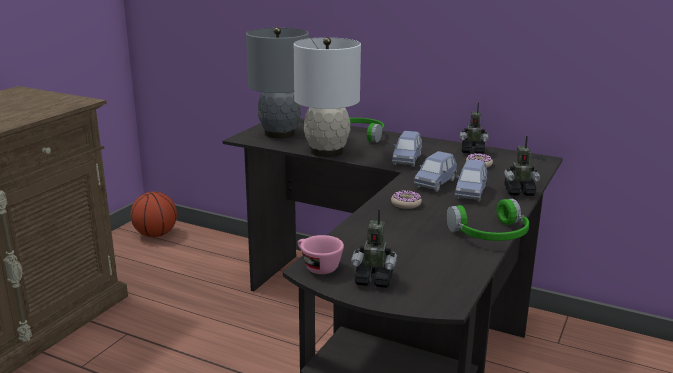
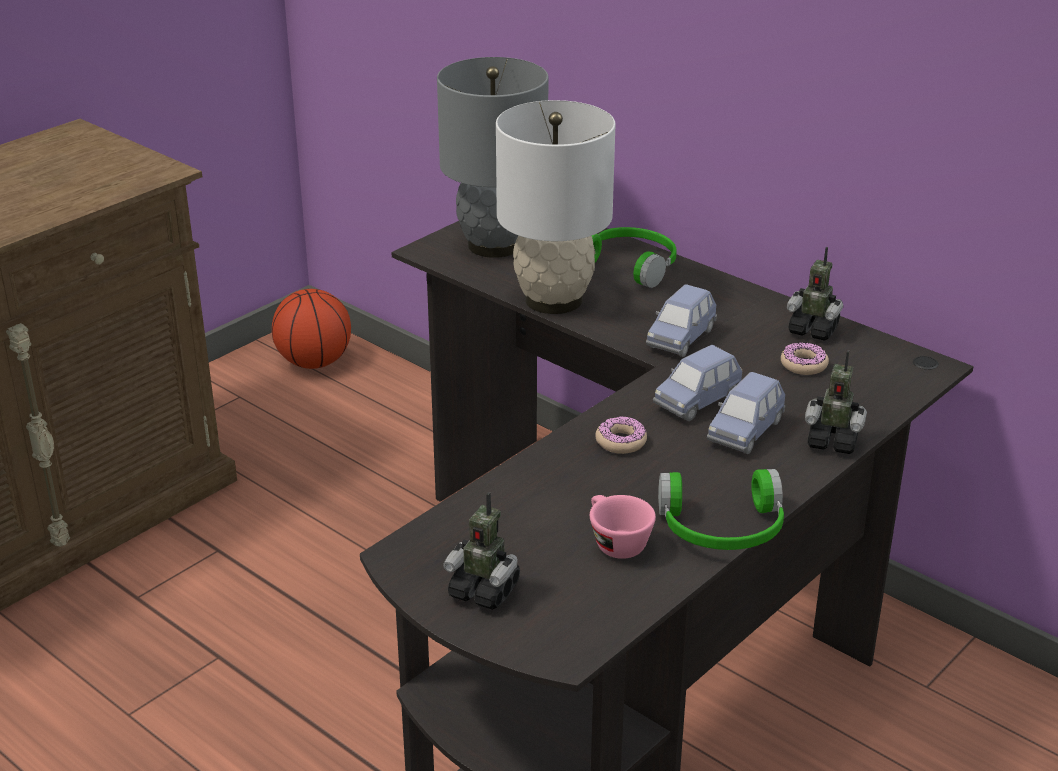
camera: 15 degrees right, 10 degrees up
(317, 266) = (413, 552): pink cup -> pink cup (615, 542)

